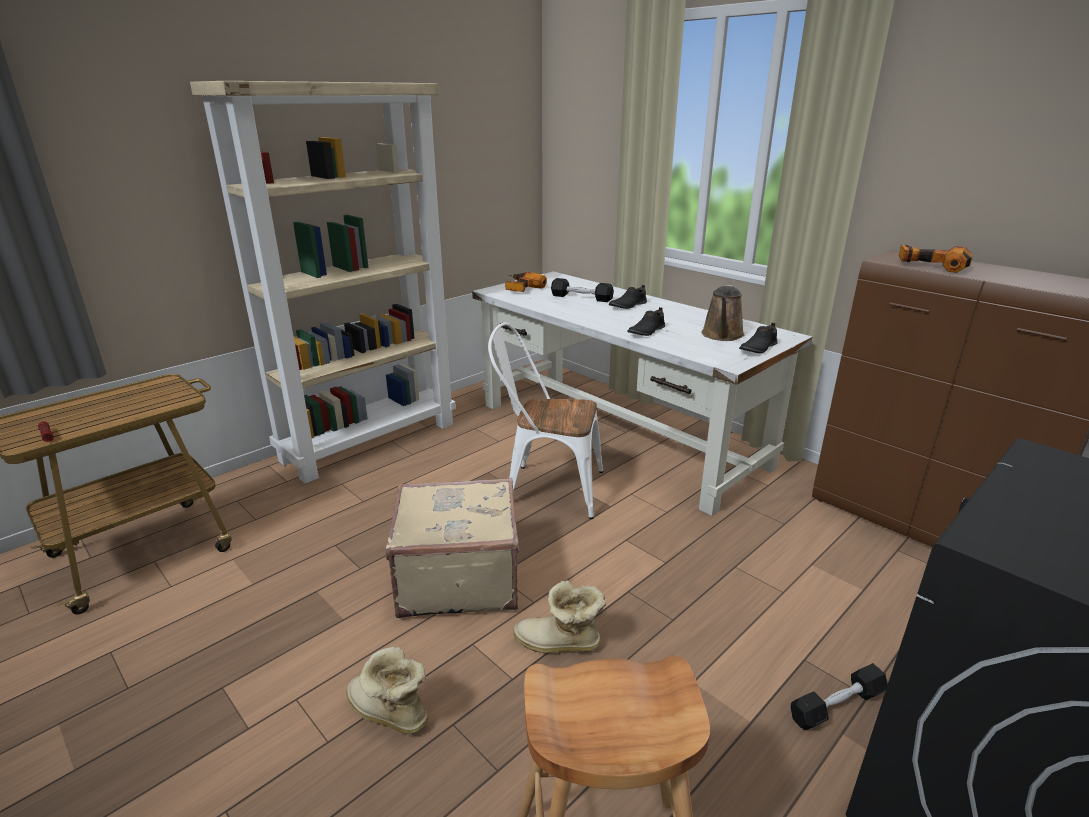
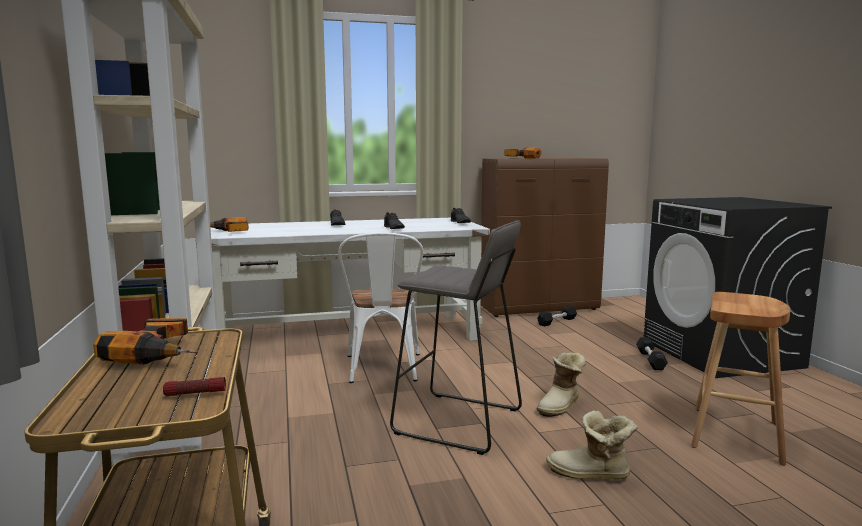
camera: 60 degrees left, 15 degrees down
(138, 397) = (159, 352): none -> power drill
(388, 714) = (590, 475): boot -> boot turned 45 degrees clockwise
(458, 577) = (458, 422): beige suitcase -> grey stool
(546, 488) = (383, 370): white chair -> white chair turned 45 degrees counterclockwise
(581, 298) = (294, 227): black dumbbell -> black dumbbell (557, 321)
(722, 335) = (429, 223): brown watering can -> none

